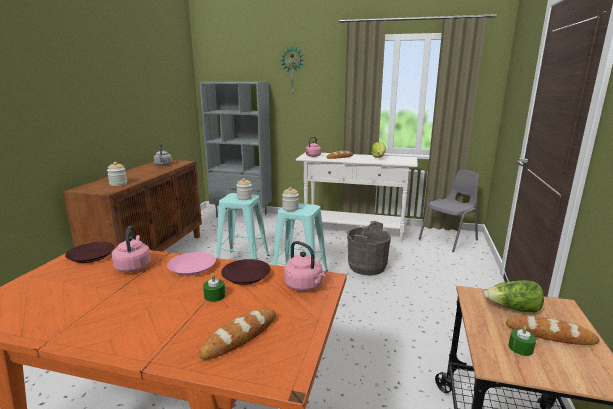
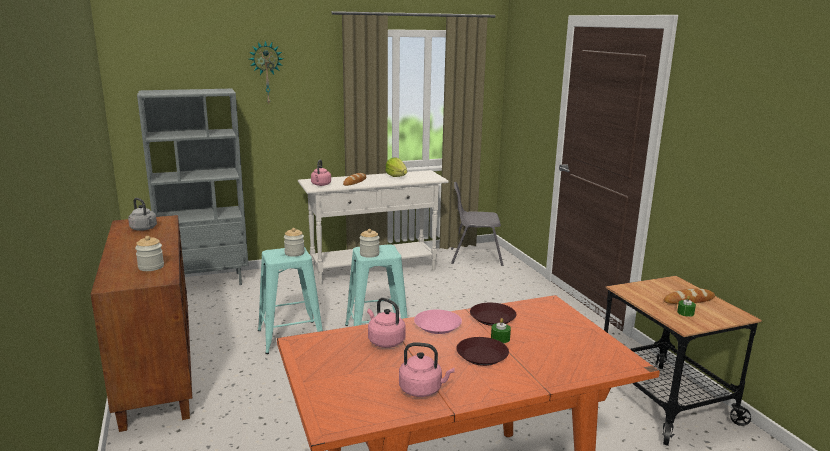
camera: 35 degrees left, 0 degrees up
(92, 255) = (319, 346): brown plate -> brown plate (482, 355)
(240, 336) = (567, 354): bread -> none
(305, 286) = (546, 311): pink kettle -> pink kettle (422, 389)
(366, 266) = (431, 304): grey bucket -> none
(449, 240) = (475, 257): grey chair -> grey chair turned 105 degrees counterclockwise
(512, 309) = (654, 291): lettuce -> none

